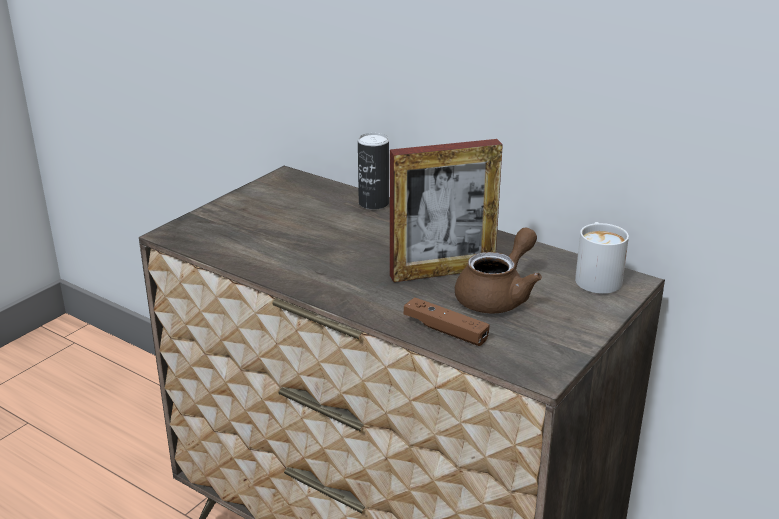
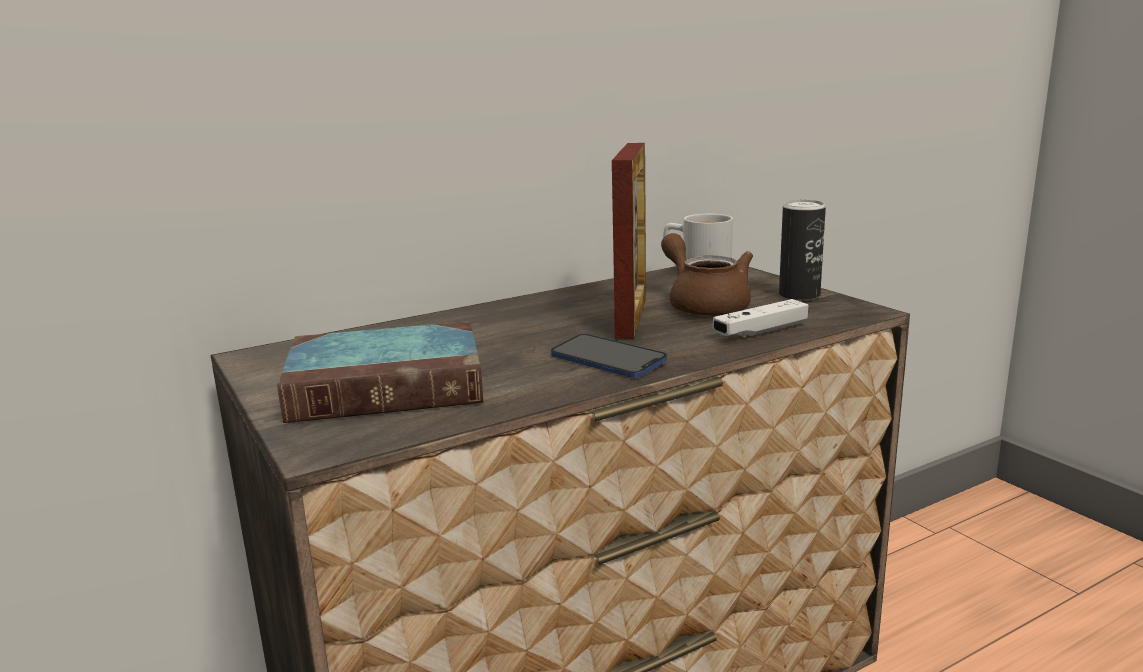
camera: 65 degrees left, 10 degrees down
(261, 226) = (391, 385): none -> book
(344, 281) = (608, 359): none -> phone
(373, 203) = (419, 323): can -> can (799, 295)
(445, 330) = (760, 331): brown game controller -> white game controller

